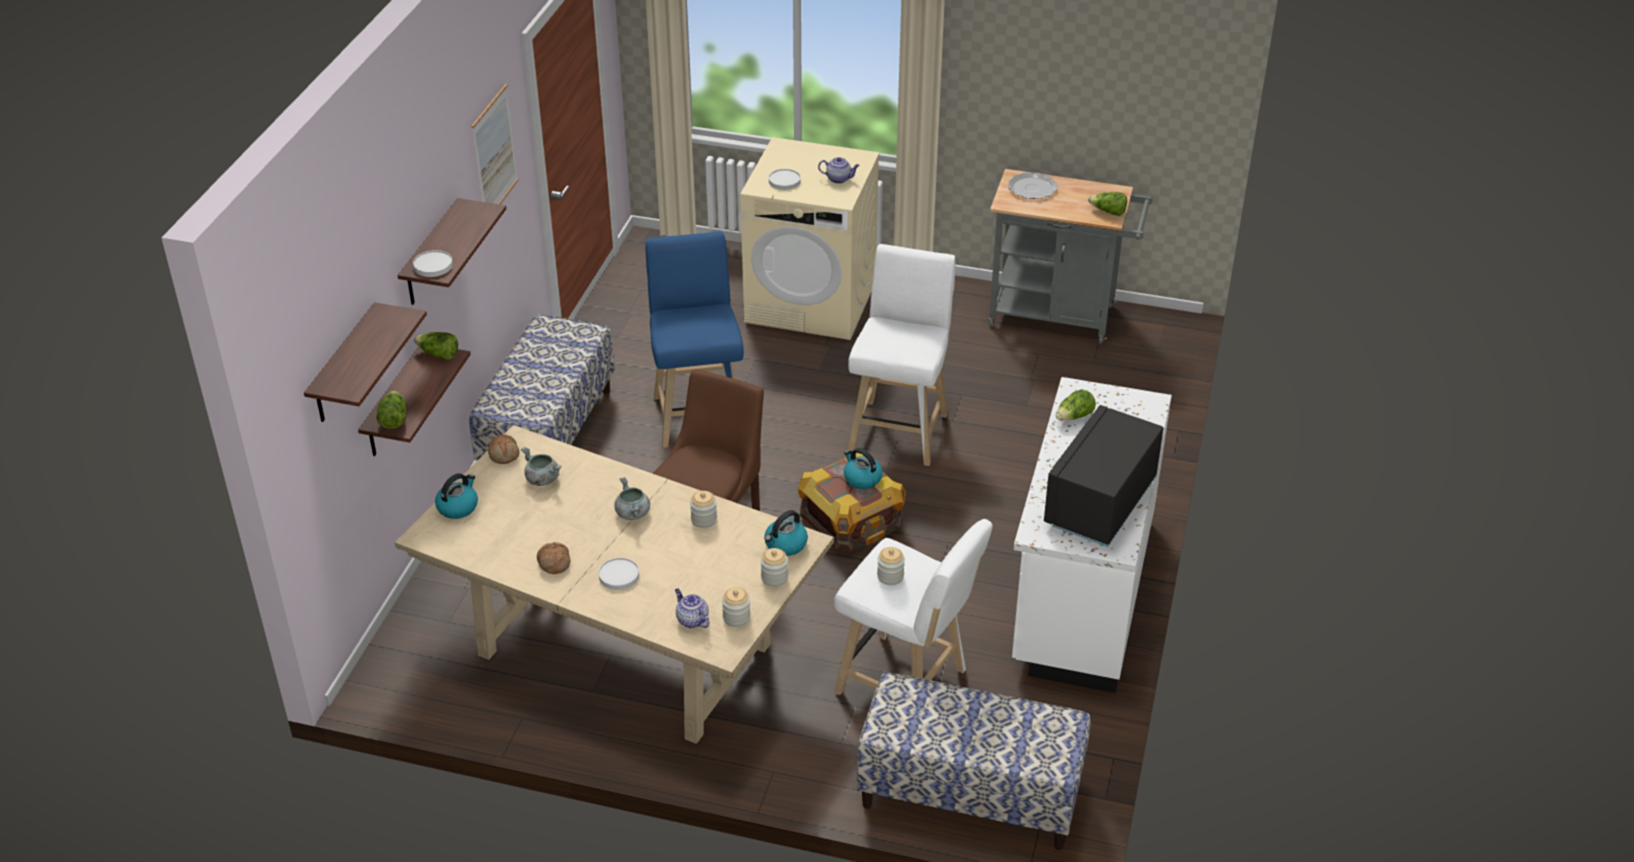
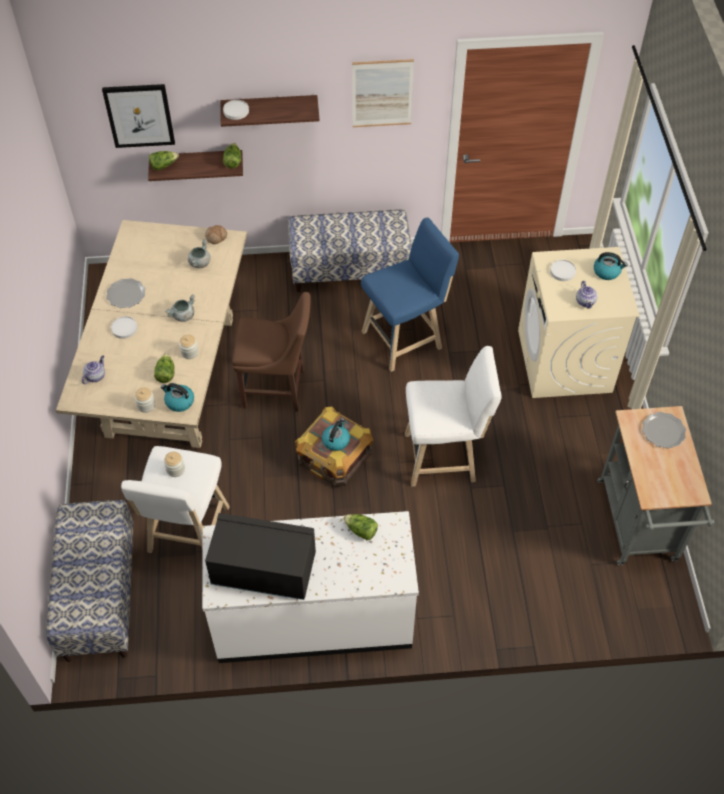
camera: 70 degrees right, 15 degrees up
(343, 366) = (139, 115): shelf -> picture
(458, 507) = (161, 235): kettle -> kettle (607, 271)
(553, 563) = (126, 294): bread -> plate
(736, 617) = (104, 397): jar -> none
(1108, 212) = (660, 493): lettuce -> lettuce (165, 373)

